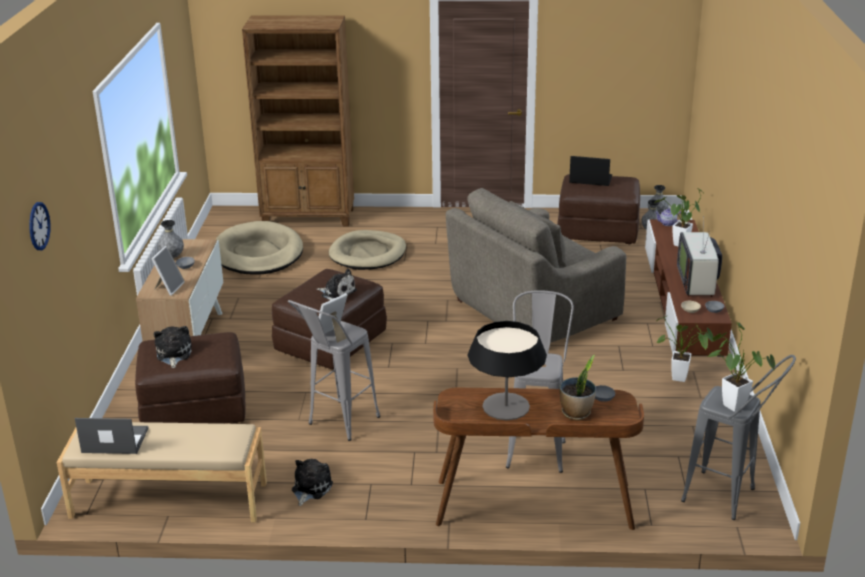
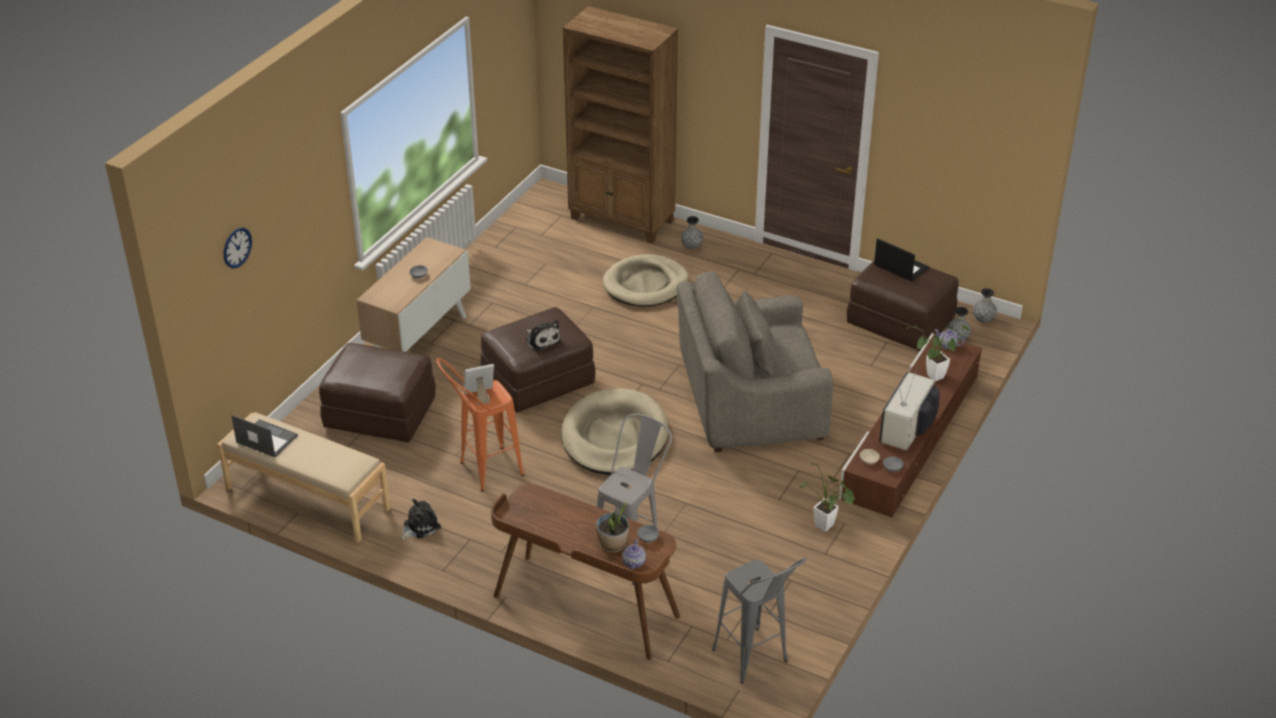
camera: 25 degrees right, 10 degrees up
(169, 288) = (389, 296): picture frame -> none
(172, 257) = (415, 260): grey vase -> grey vase (691, 247)
(173, 354) = (362, 366): plush toy -> none
(258, 253) = (544, 253): beige dog bed -> beige dog bed (614, 437)
(337, 426) = (482, 472): grey stool -> orange stool
(506, 406) = (561, 518): table lamp -> none
(610, 421) = (634, 562): none -> teapot
(730, 404) = (752, 581): potted plant -> none

